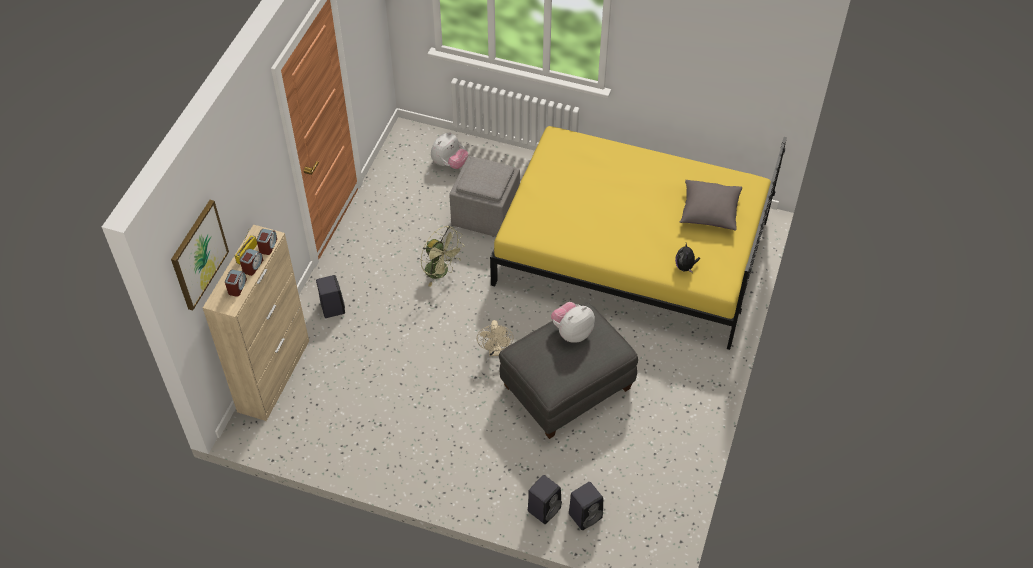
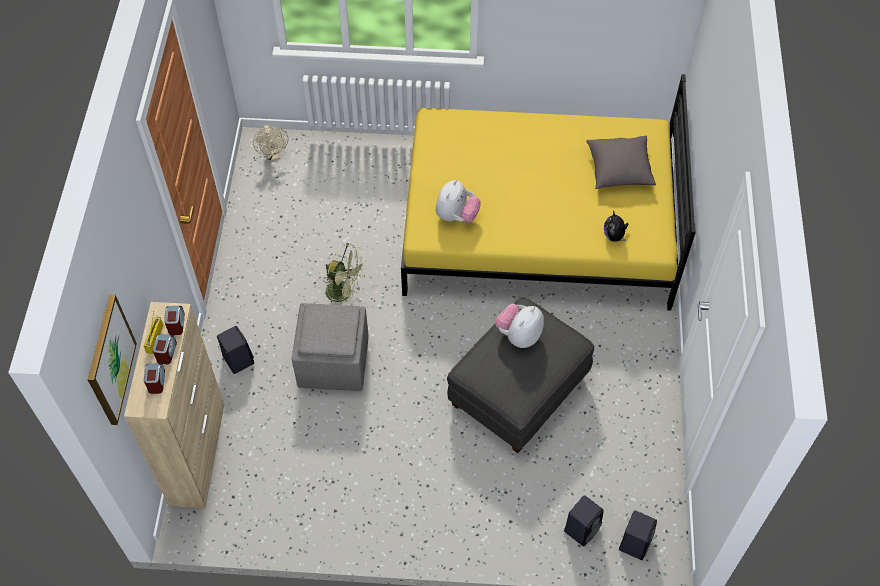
camera: 15 degrees left, 5 degrees up
(449, 164) = (315, 168): plush toy -> plush toy (456, 216)
(486, 214) = (372, 217): grey ottoman -> grey ottoman (334, 363)
(495, 350) = (430, 368): beige fan -> beige fan (273, 155)
(544, 508) = (537, 532): black speaker -> black speaker (635, 542)

